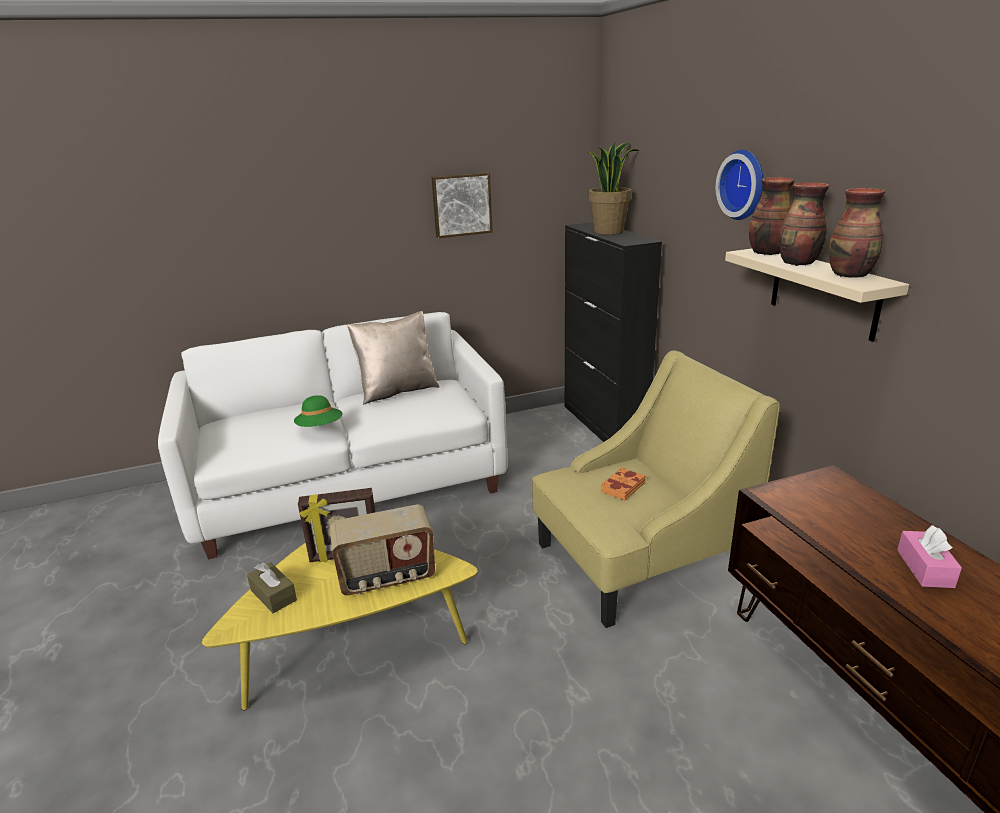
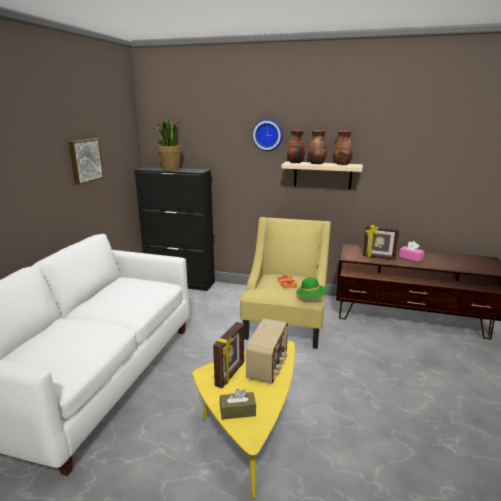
camera: 55 degrees left, 5 degrees down
(320, 428) = (109, 326): green hat -> green hat (311, 297)
(397, 391) = (107, 292): beige pillow -> none
(838, 526) = (378, 257): none -> picture frame

